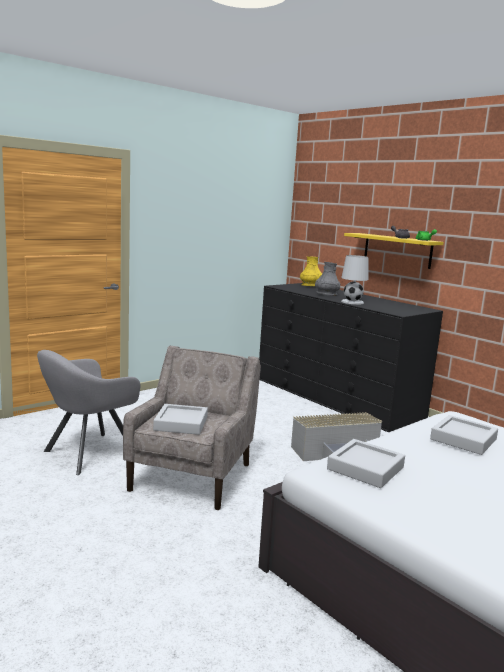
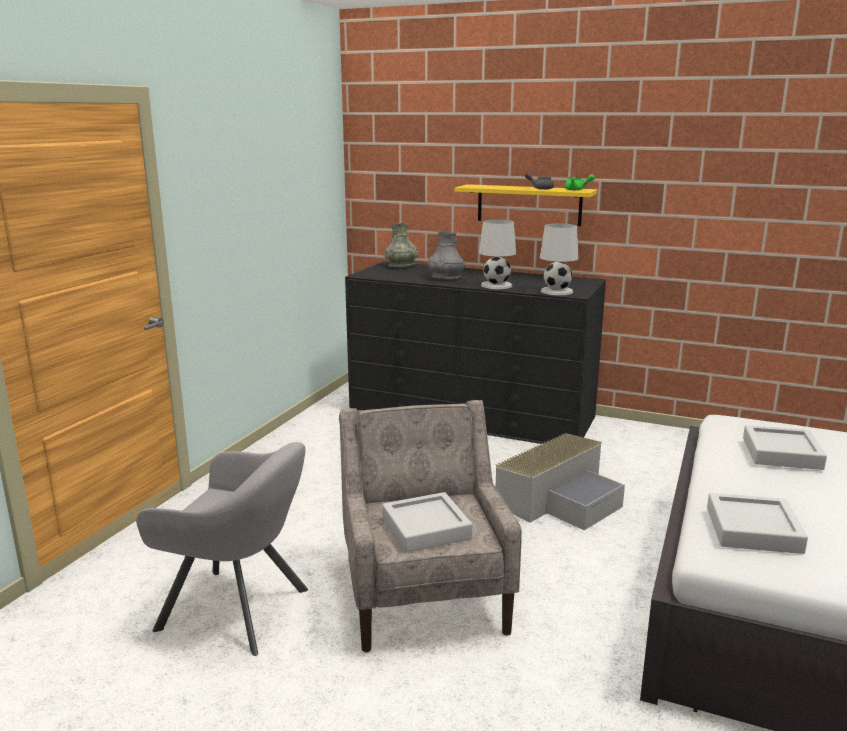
camera: 25 degrees left, 5 degrees up
(87, 454) = (240, 610): grey armchair -> grey armchair turned 90 degrees counterclockwise
(311, 286) = (401, 266): yellow vase -> grey vase
(389, 310) = (557, 291): none -> white table lamp

